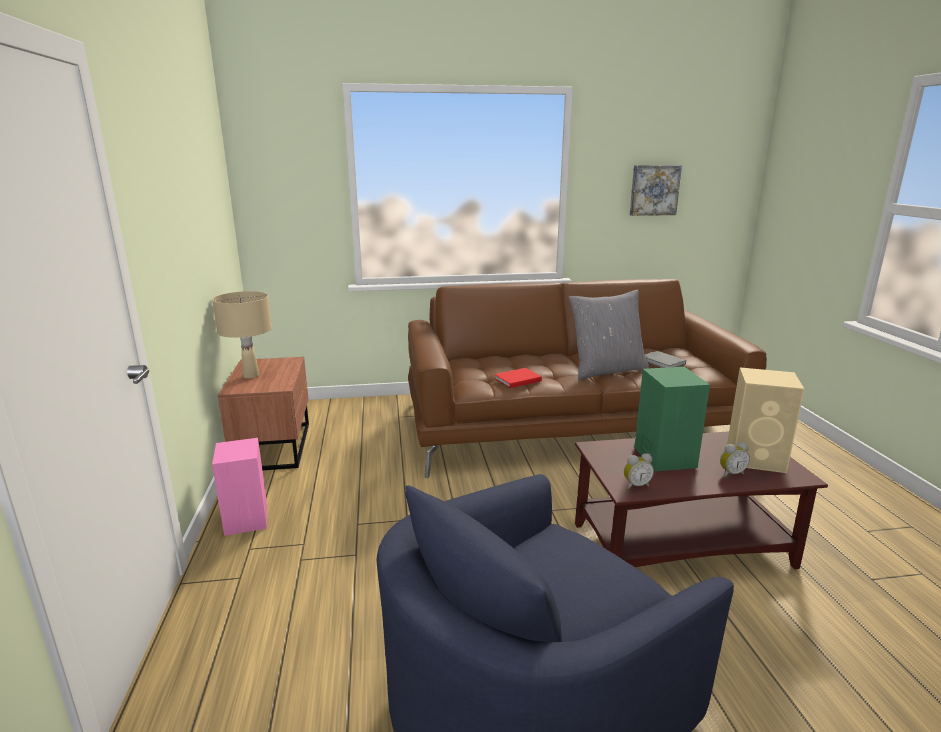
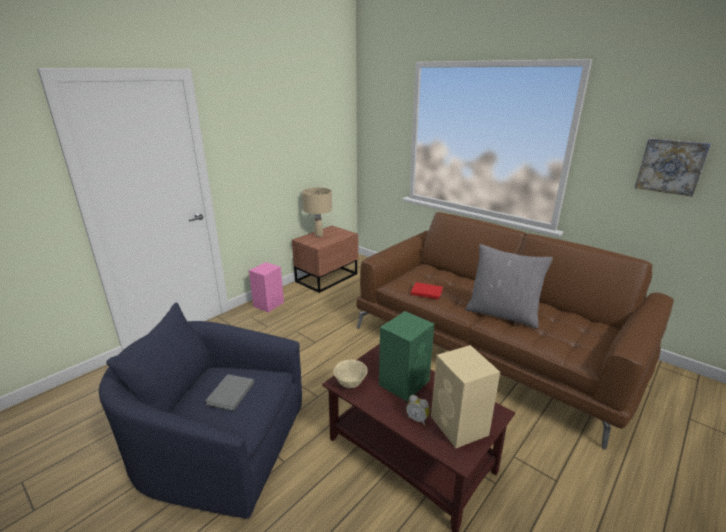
camera: 50 degrees right, 5 degrees up
(636, 485) = (350, 383): alarm clock -> beige bowl
(663, 362) = (561, 329): grey book -> grey book (229, 394)

